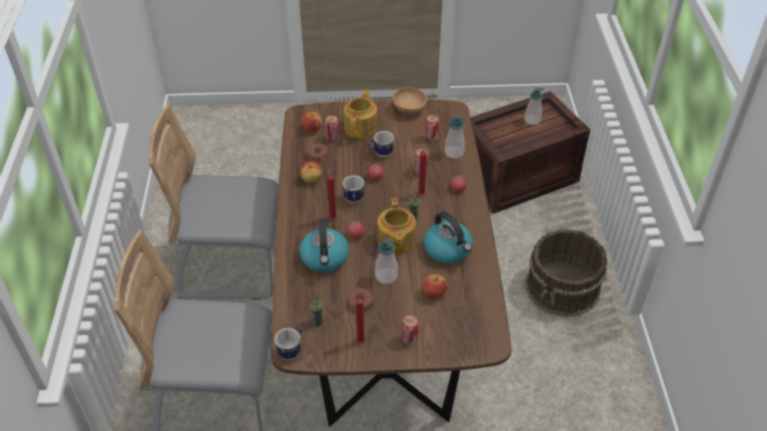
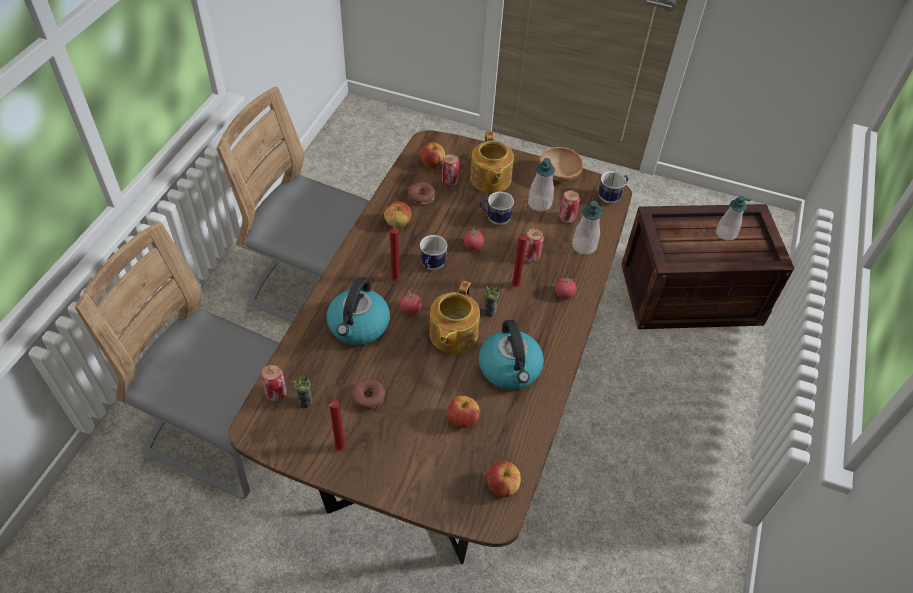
camera: 20 degrees right, 5 degrees up
(291, 351) = (256, 428): mug -> mug (611, 197)
(361, 127) = (490, 179): teapot -> teapot turned 135 degrees clockwise
(386, 276) = (417, 375): soap dispenser -> soap dispenser (539, 203)
(409, 339) = (399, 468): can -> can (276, 393)
(484, 325) = (502, 486): none -> apple
(563, 287) = (680, 451): brown bucket -> none

